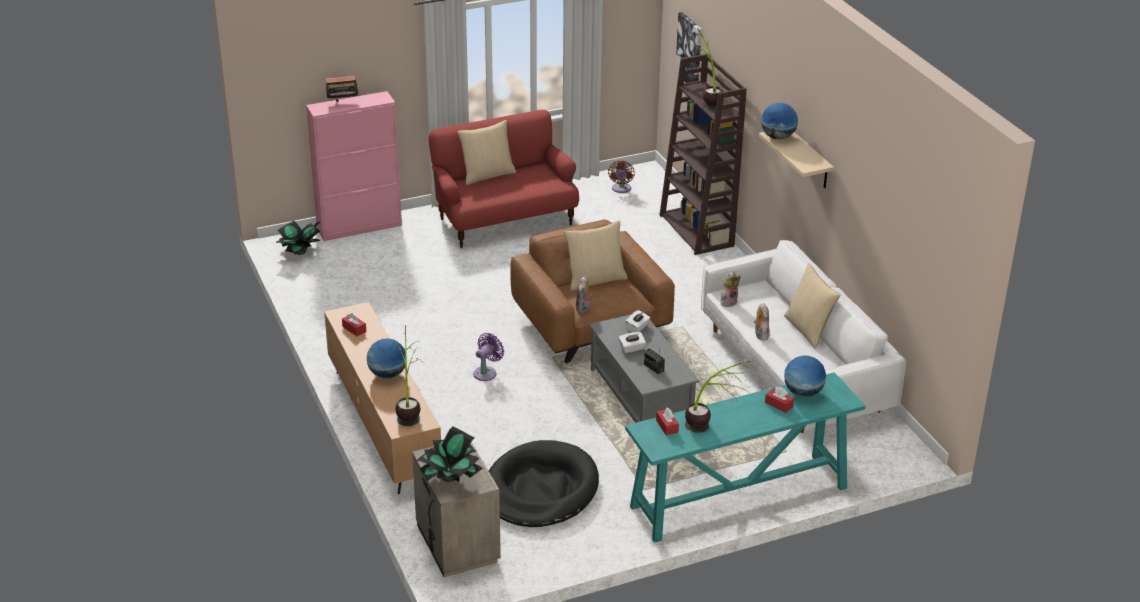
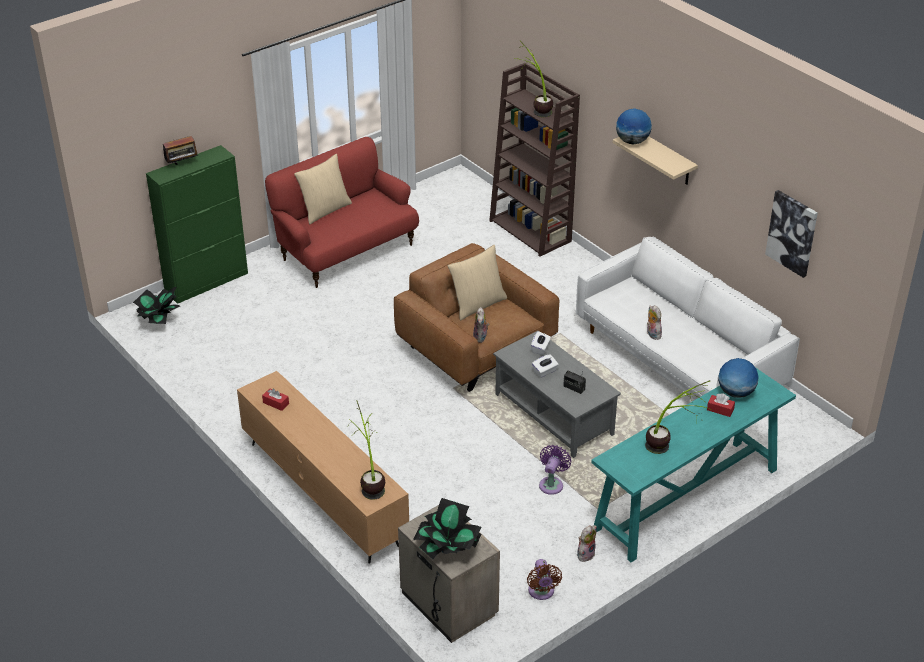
camera: 15 degrees left, 5 degrees up
(360, 227) = (207, 282): pink cabinet -> green cabinet
(387, 374) = (331, 446): globe -> none
(486, 372) = (398, 416): purple fan -> purple fan (552, 484)
(541, 489) = (503, 529): black dog bed -> none
(621, 189) = (442, 199): brown fan -> brown fan (541, 592)
(667, 426) = (630, 452): red tissue box -> none
(690, 51) = (501, 60): picture -> picture (792, 233)
(728, 302) = (608, 305): plush toy -> plush toy (585, 554)
(808, 330) = (692, 321): beige pillow -> none

